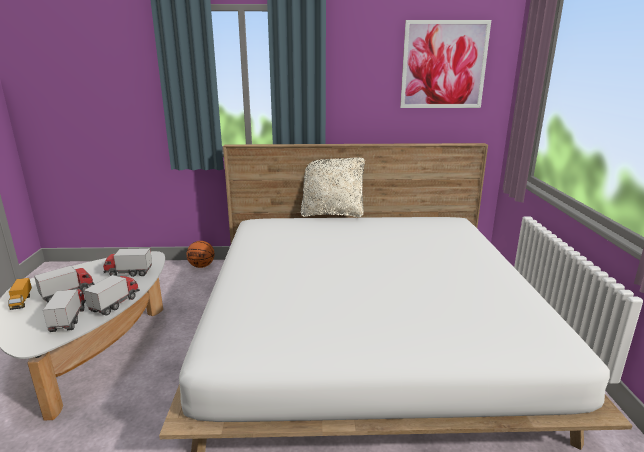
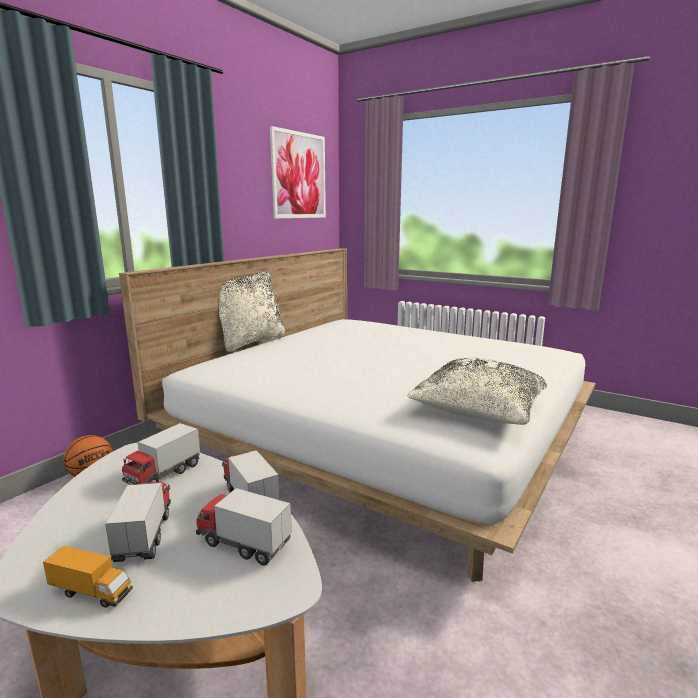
camera: 55 degrees left, 5 degrees down
(291, 334) = (479, 406): none -> beige pillow

